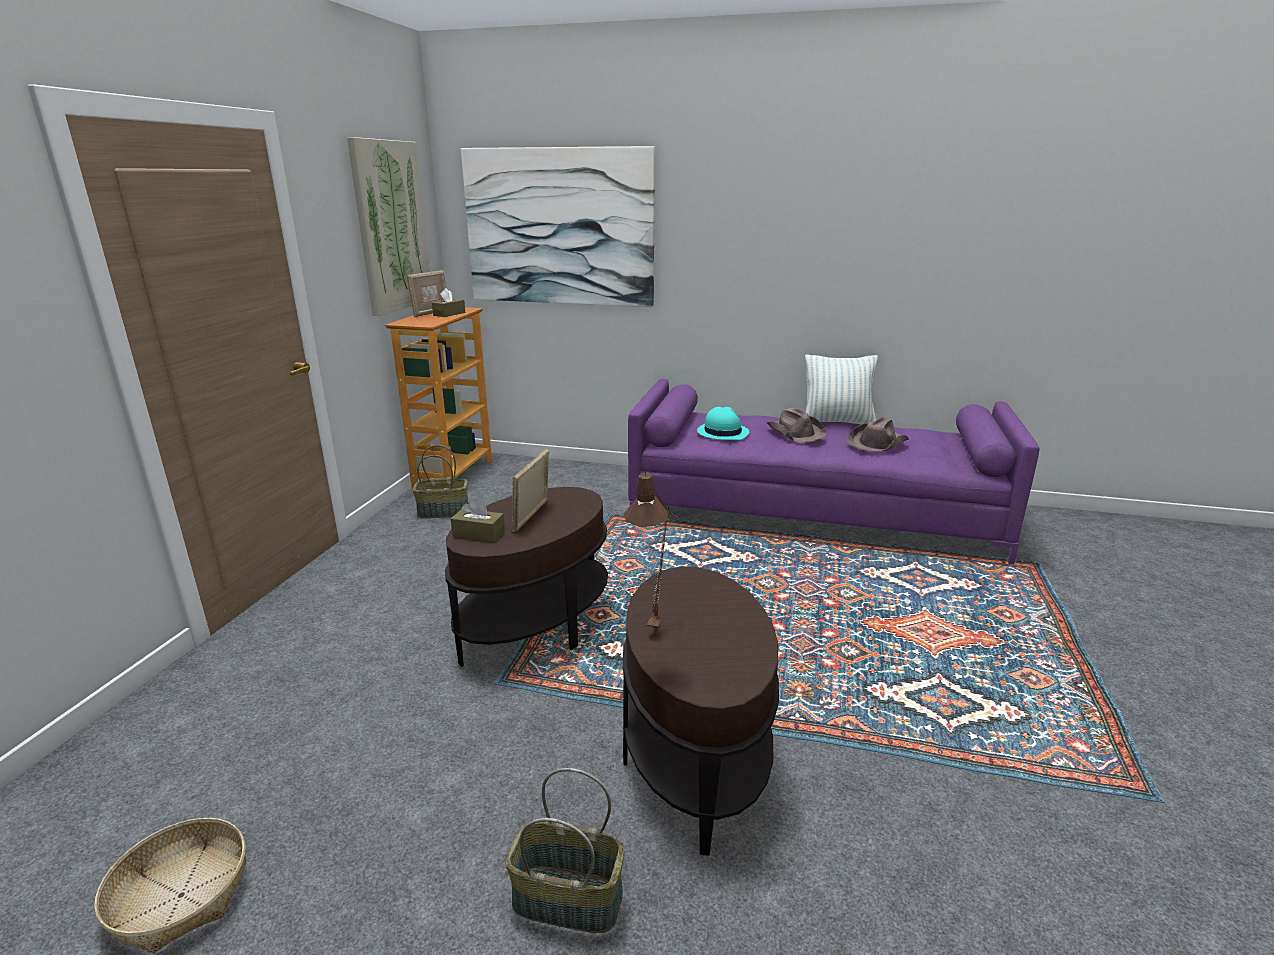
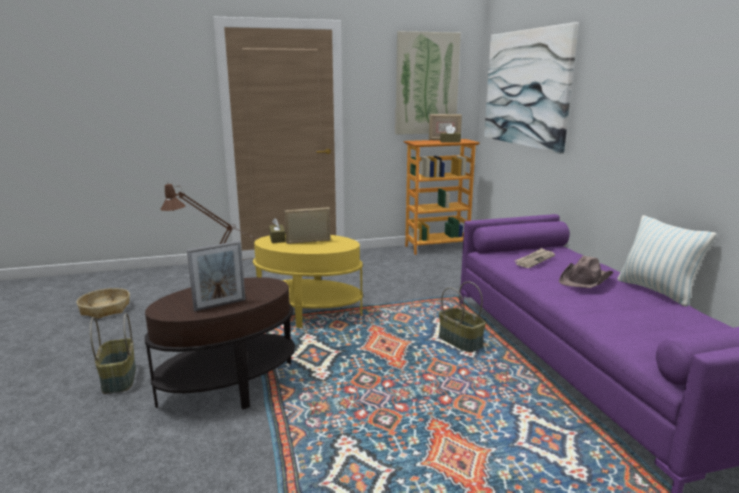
camera: 60 degrees right, 5 degrees down
(444, 511) = (394, 259): basket -> basket (461, 342)
(535, 627) = (309, 313): brown side table -> yellow side table
(722, 432) = (534, 259): turquoise hat -> newspaper
(735, 631) = (220, 305): none -> picture frame
(877, 443) = (629, 311): brown hat -> none

